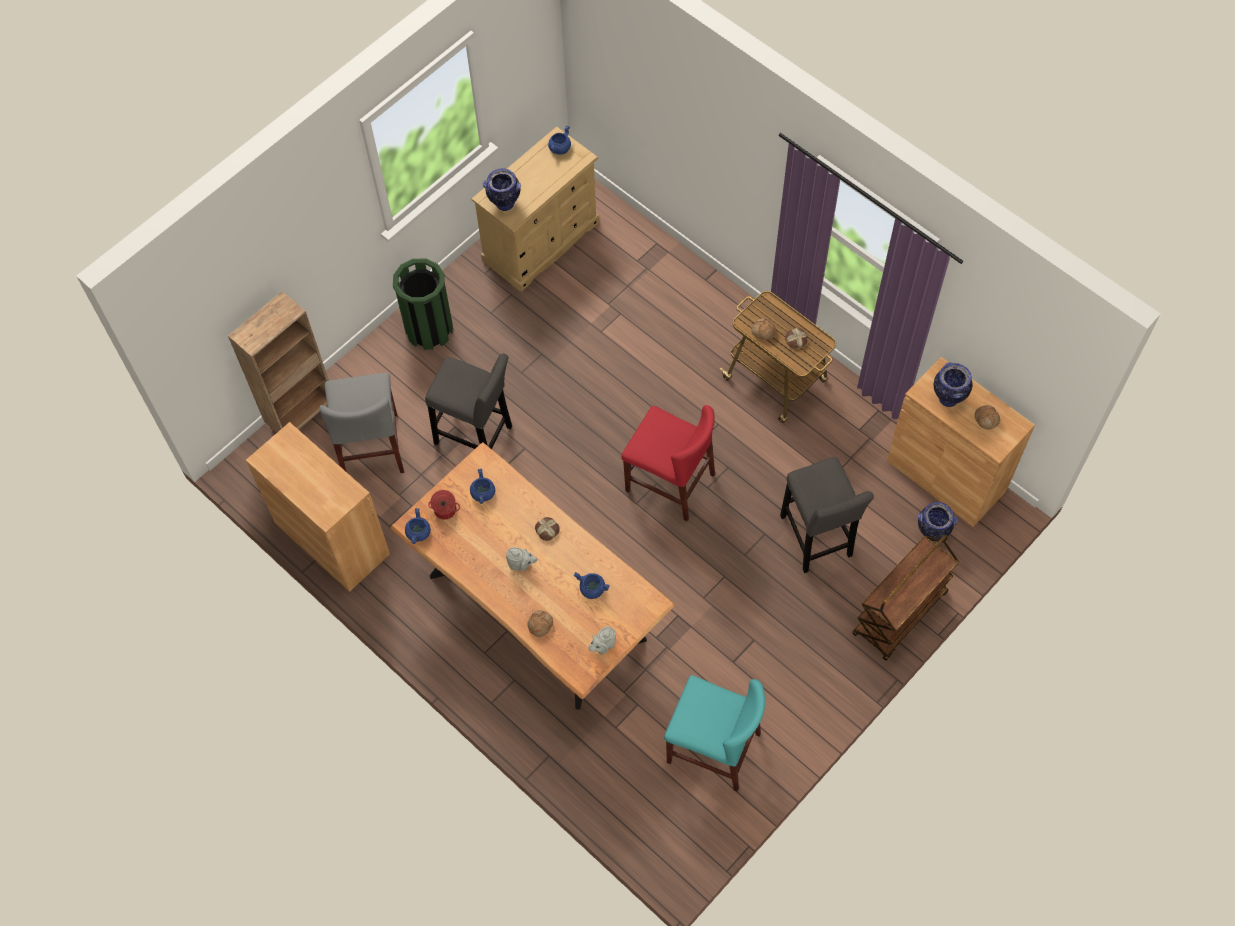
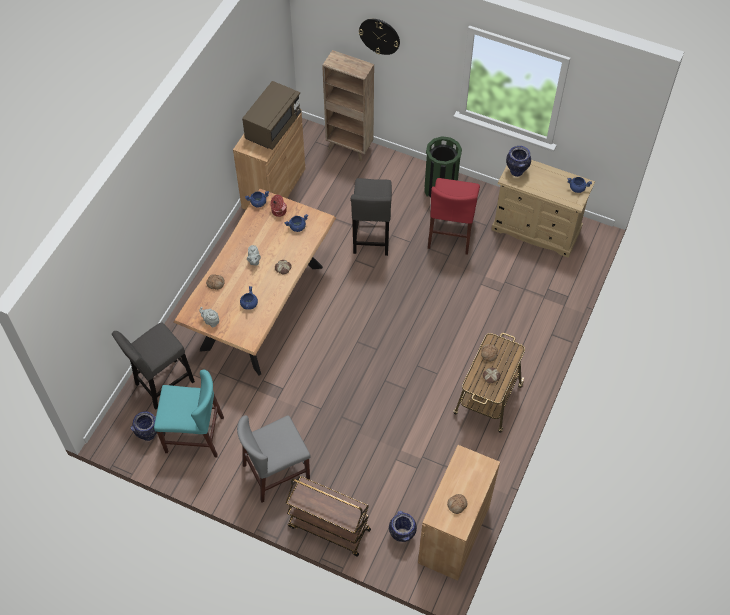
camera: 70 degrees right, 5 degrees down
(269, 253) = (379, 36): none -> wall clock
(307, 467) = (273, 127): none -> brown microwave
(371, 446) = (343, 187): grey chair -> grey chair (276, 472)
(669, 482) = (380, 356): red chair -> red chair (451, 232)
(713, 748) = (194, 435): turquoise chair -> turquoise chair turned 90 degrees counterclockwise
(816, 540) = (368, 459): grey stool -> grey stool (162, 385)
(948, 398) = (465, 474): vase -> vase (149, 434)

